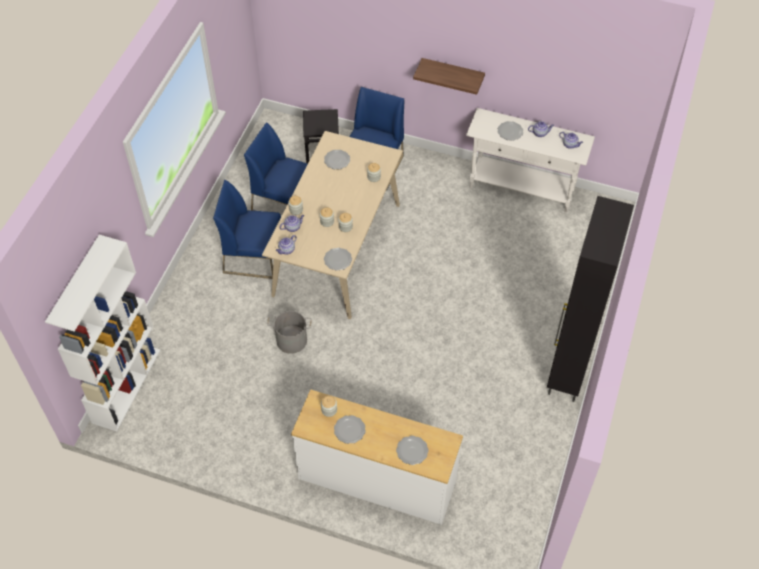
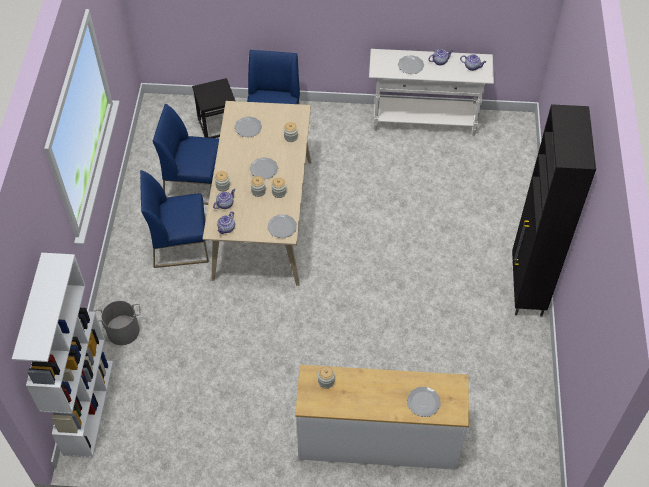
camera: 15 degrees left, 0 degrees up
(291, 340) = (246, 319): grey bucket -> grey bucket (123, 330)
(350, 430) = (354, 396): plate -> plate (264, 169)
(452, 74) = (342, 19): shelf -> none

